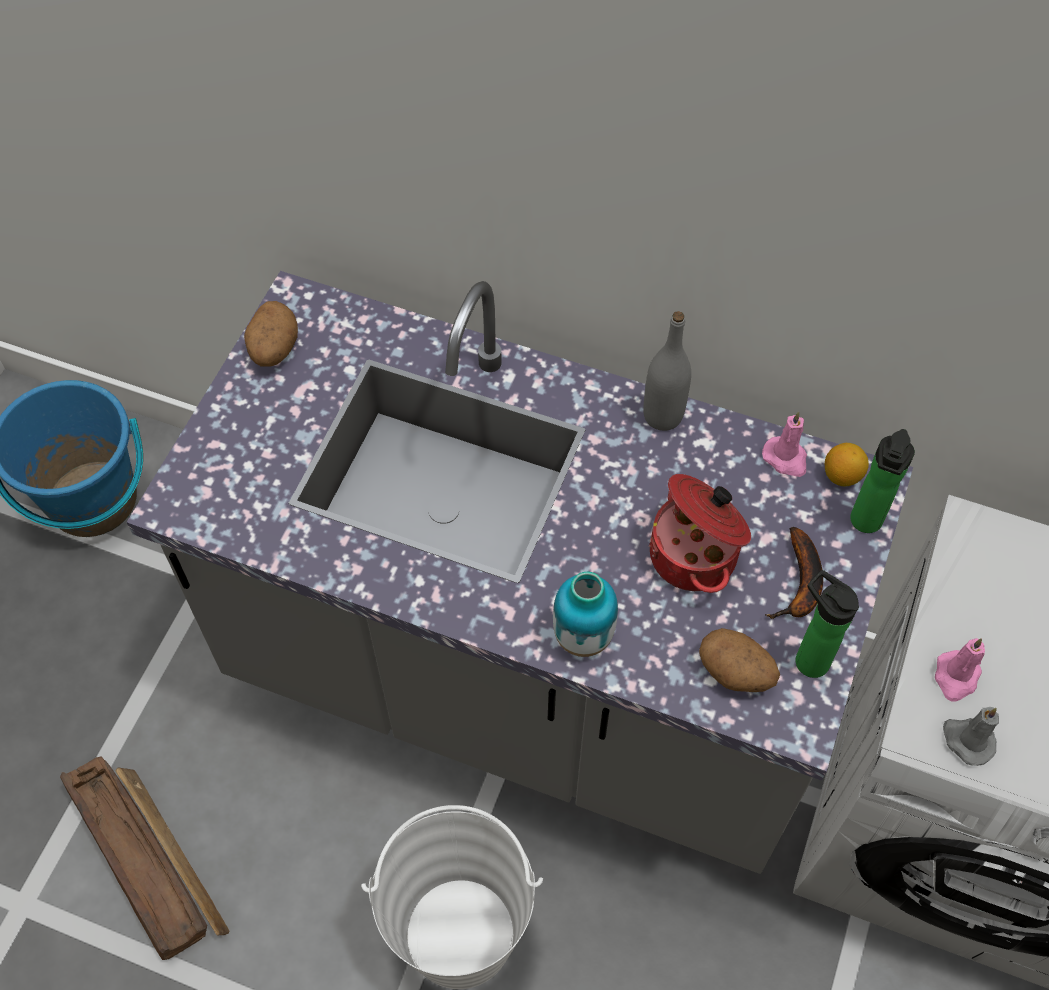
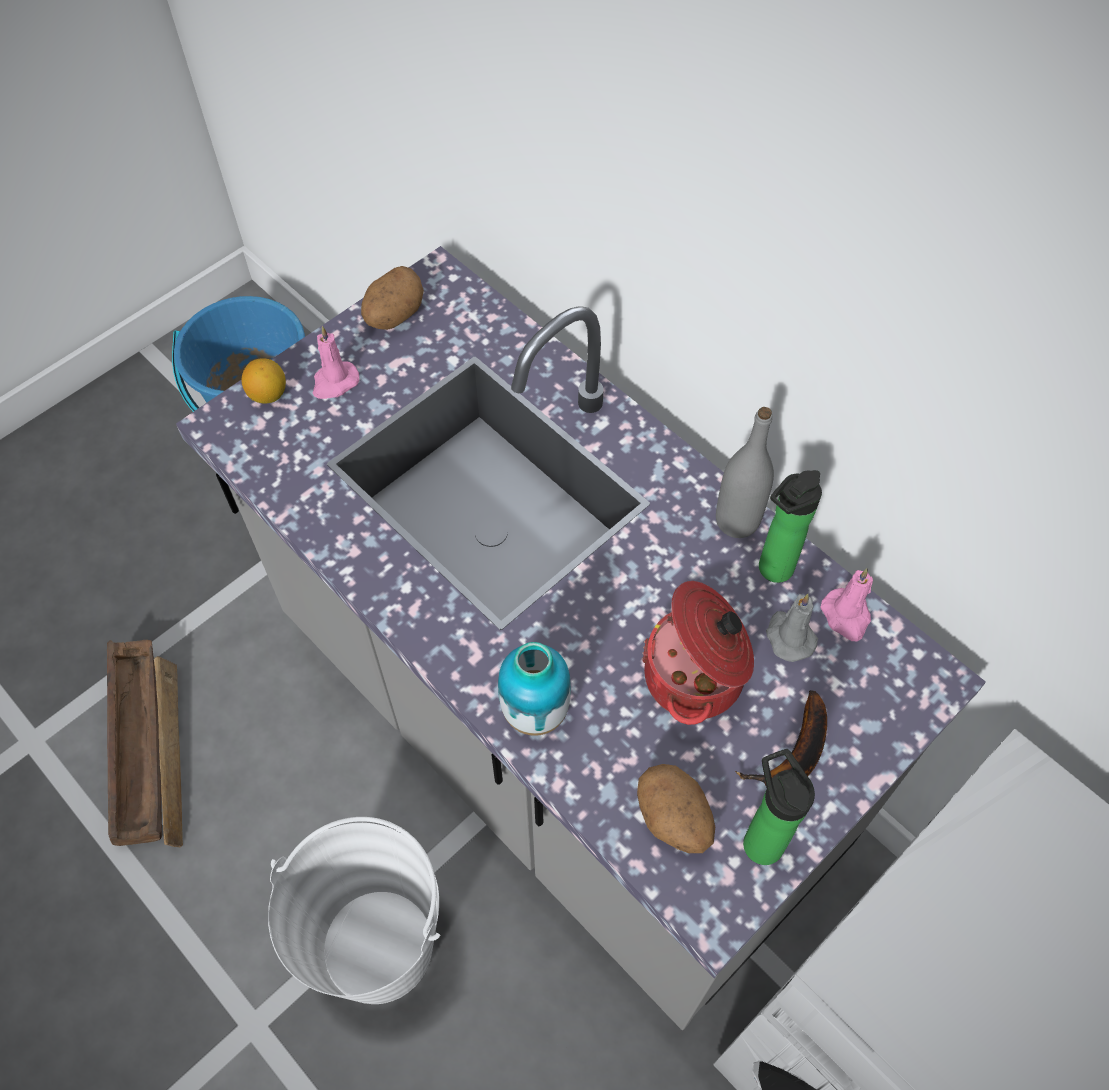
camera: 25 degrees right, 0 degrees up
(842, 475) = (899, 658): lemon -> lemon (268, 394)
(864, 524) = (898, 721): bottle -> bottle (771, 571)
(955, 677) = (921, 935): pink candle -> pink candle (334, 382)
(967, 740) = (898, 1012): grey candle -> grey candle (789, 636)

